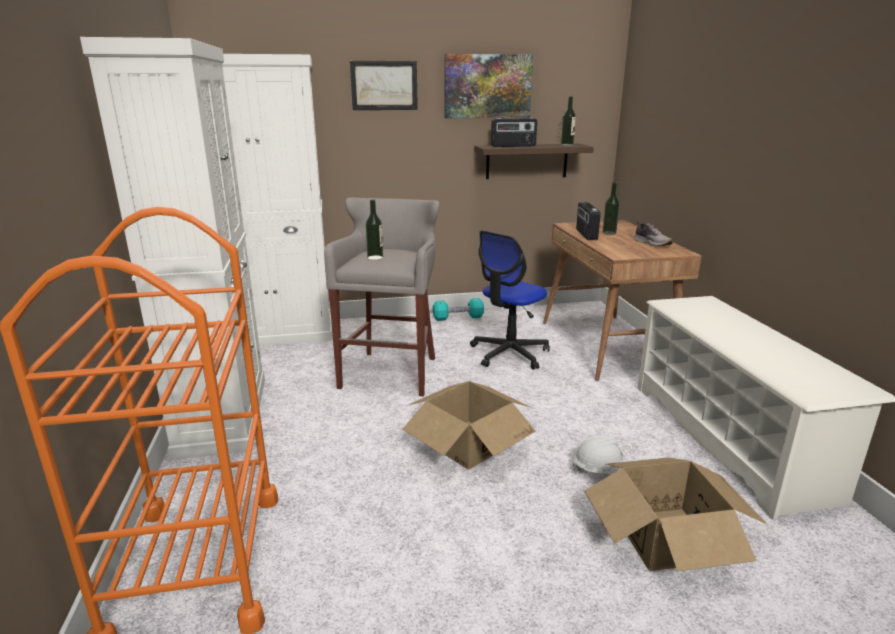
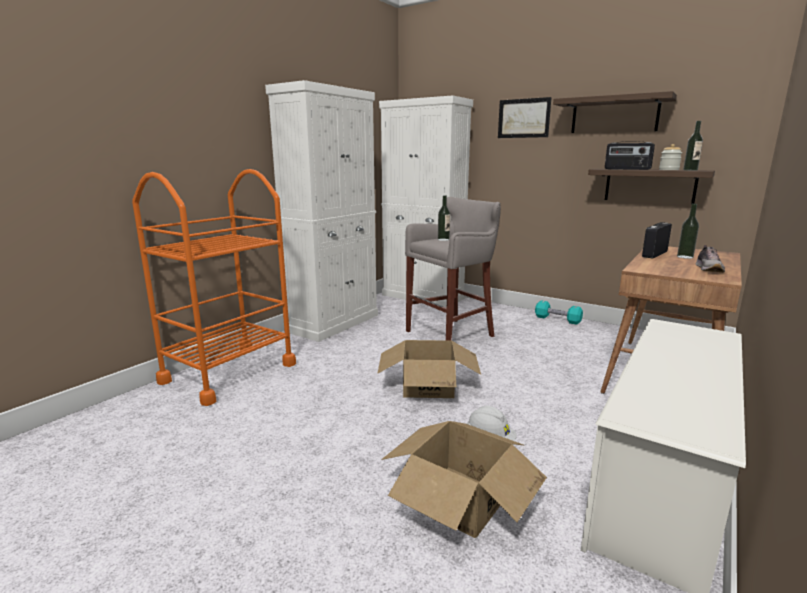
camera: 45 degrees right, 5 degrees down
(487, 86) = (614, 115): picture -> shelf
(509, 353) = (557, 351): office chair -> none
(552, 146) = (668, 170): none -> jar

